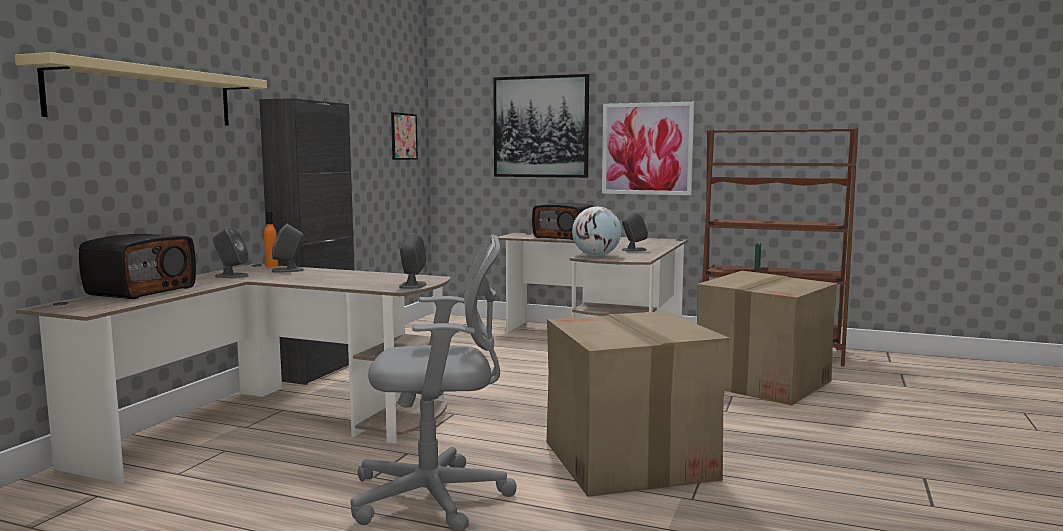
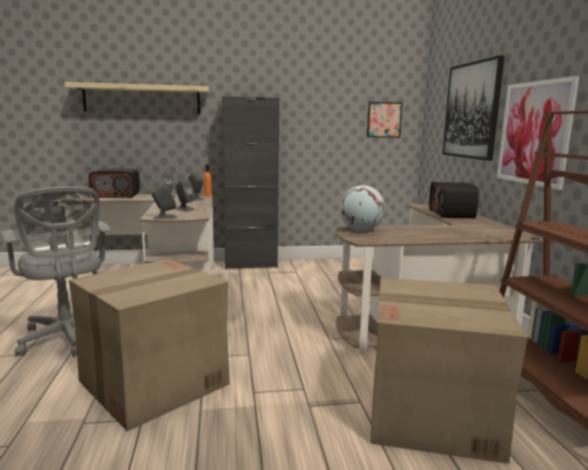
camera: 60 degrees right, 5 degrees up
(633, 250) = (420, 234): grey speaker -> grey speaker (184, 209)

